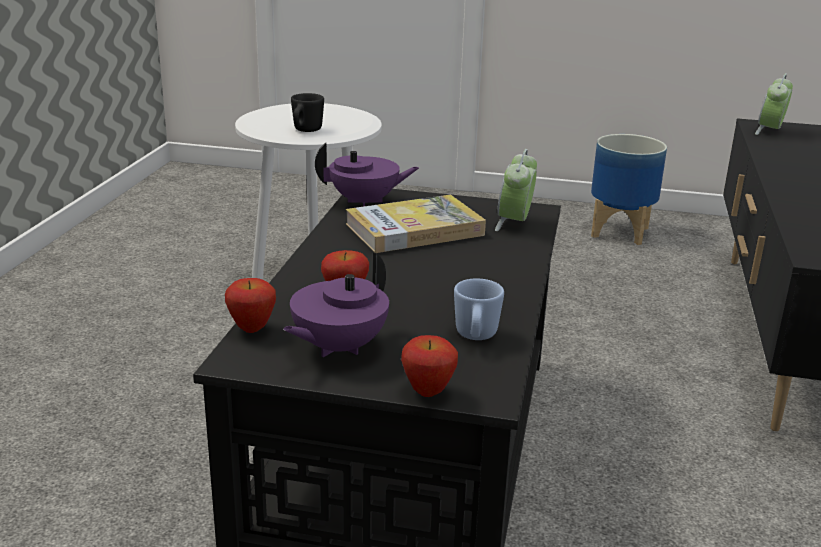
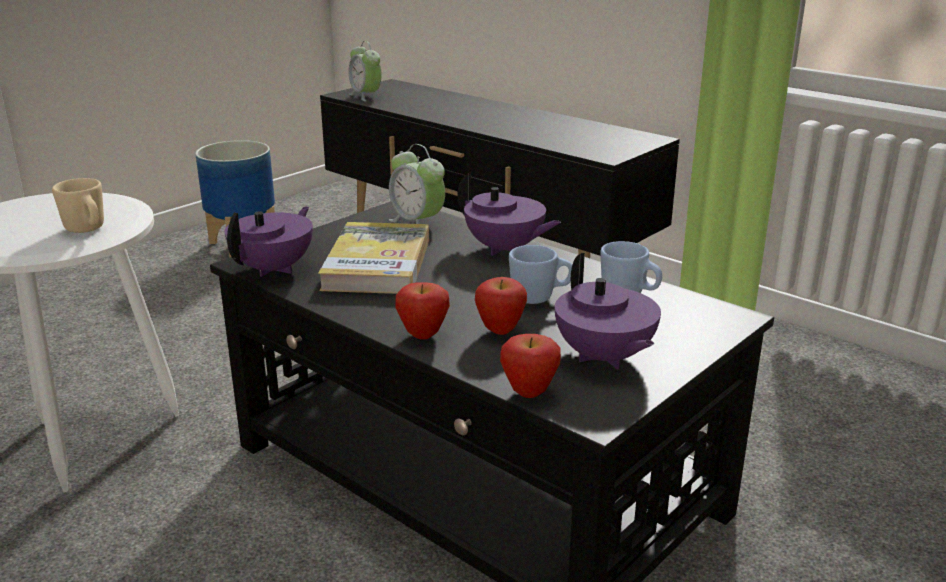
camera: 60 degrees left, 0 degrees up
(305, 131) = (87, 230): black mug -> beige mug
(425, 300) = (540, 297): none -> blue mug
(428, 392) = (713, 338): apple -> apple (423, 335)
(507, 266) = (505, 249): none -> purple teapot

